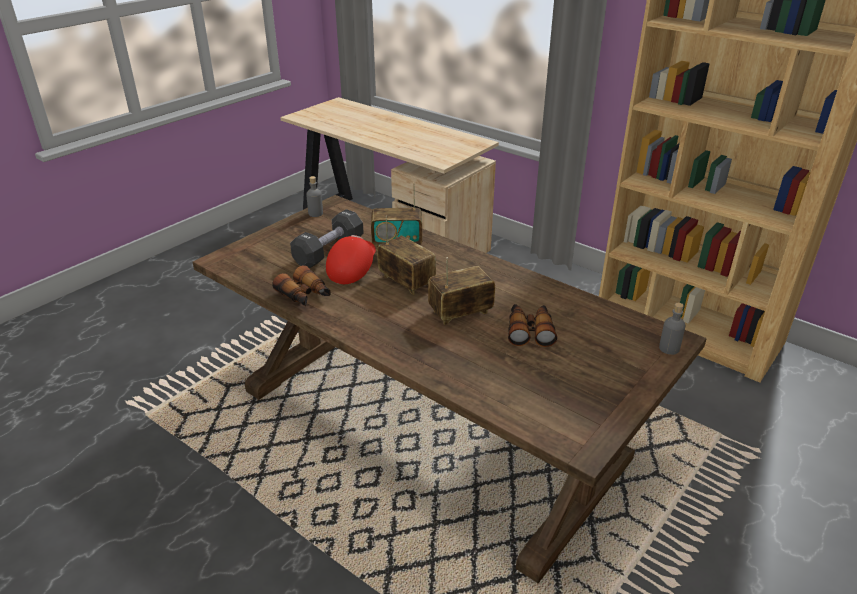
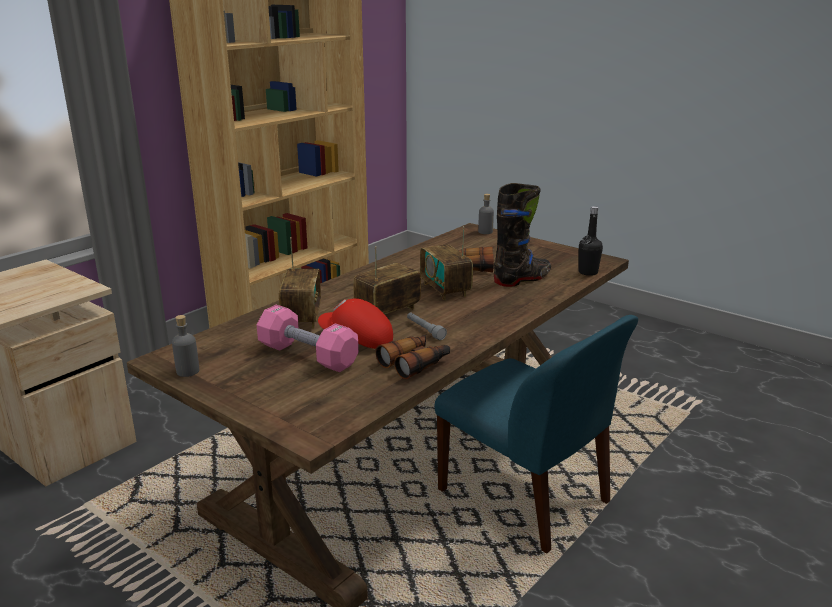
camera: 90 degrees left, 10 degrees down
(329, 251) = (308, 355): black dumbbell -> pink dumbbell
(357, 499) = (526, 497): none -> blue chair
(365, 300) = (425, 330): none -> grey flashlight
(496, 366) = (522, 279): none -> black boot
(529, 425) = (588, 272): none -> black bottle

